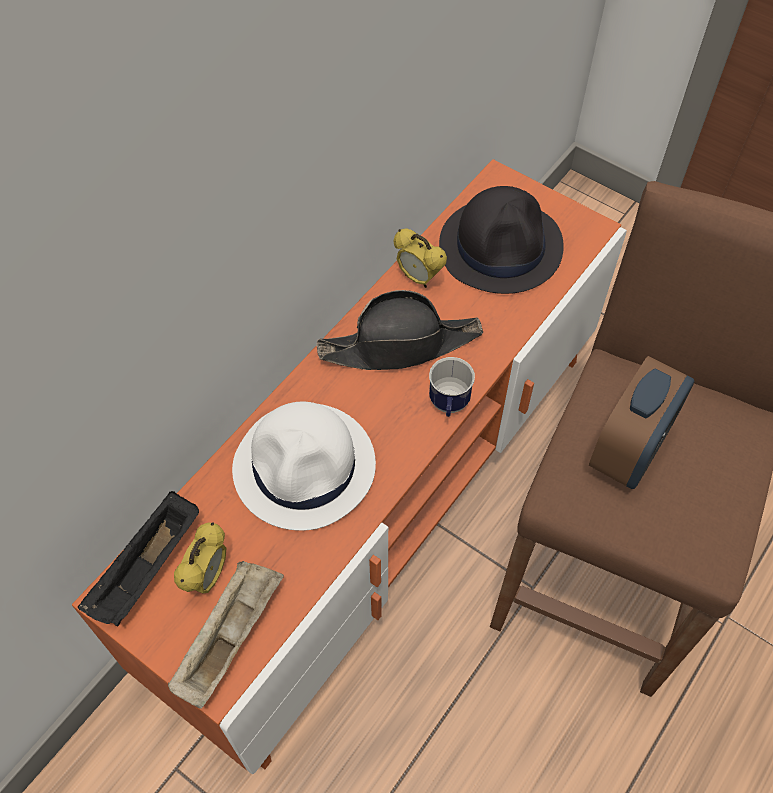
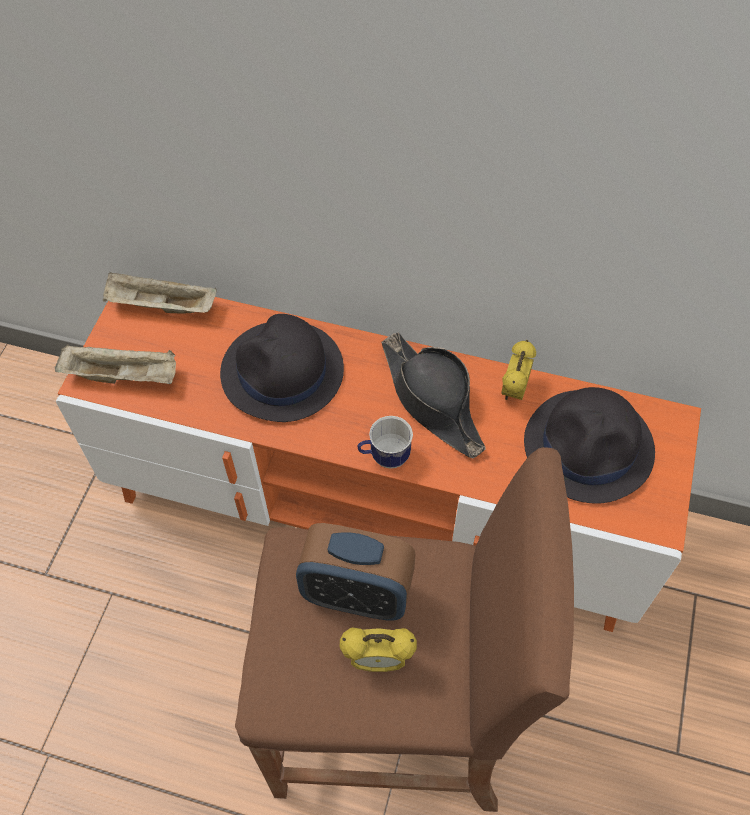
camera: 70 degrees right, 0 degrees up
(147, 570) = (160, 306): black tray -> beige tray
(208, 576) = (166, 344): alarm clock -> alarm clock (378, 661)
(305, 466) = (282, 373): white hat -> black hat

